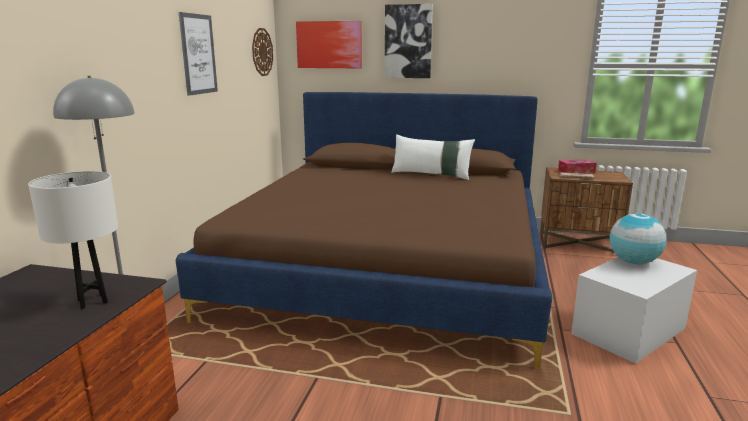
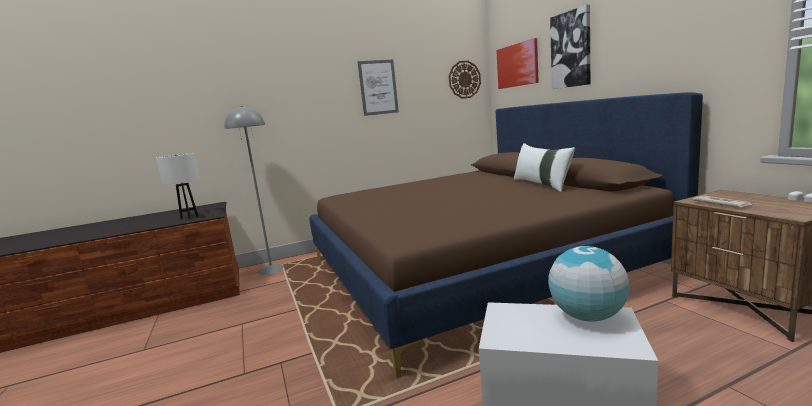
camera: 55 degrees right, 5 degrees down
(576, 171) = (749, 198): tissue box -> none

